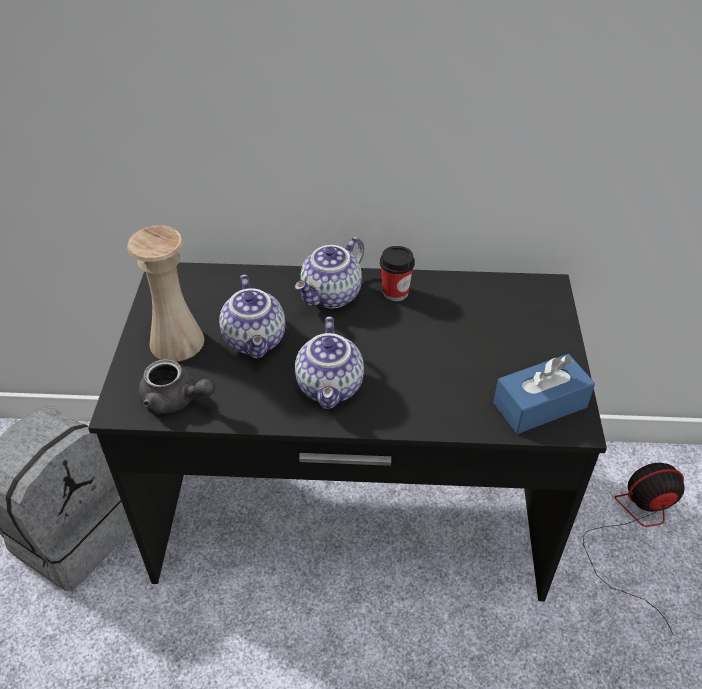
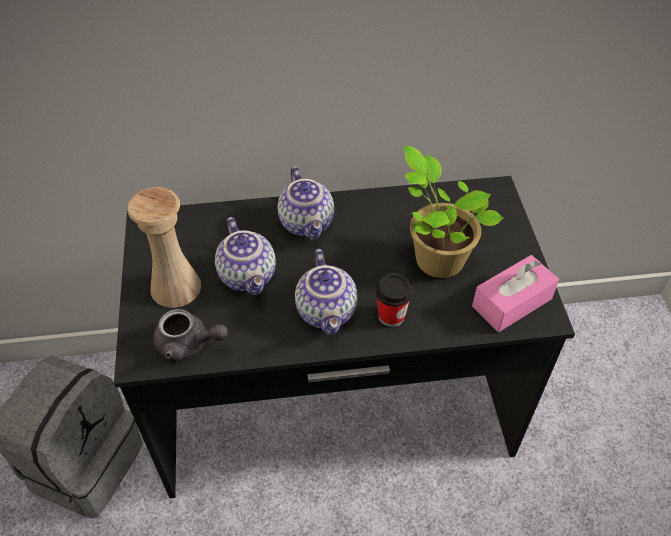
camera: 10 degrees left, 5 degrees up
(332, 296) = (308, 223): teapot -> teapot turned 45 degrees counterclockwise
(395, 292) = (364, 212): cup -> cup (391, 316)
(464, 348) = (436, 258): none -> potted plant
(540, 405) = (512, 302): blue tissue box -> pink tissue box
(635, 530) = (579, 382): fan -> none

